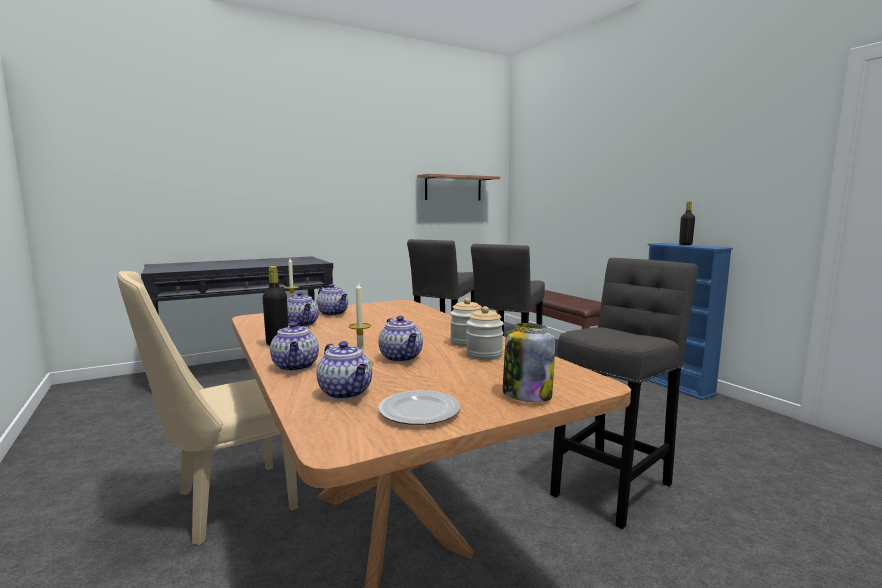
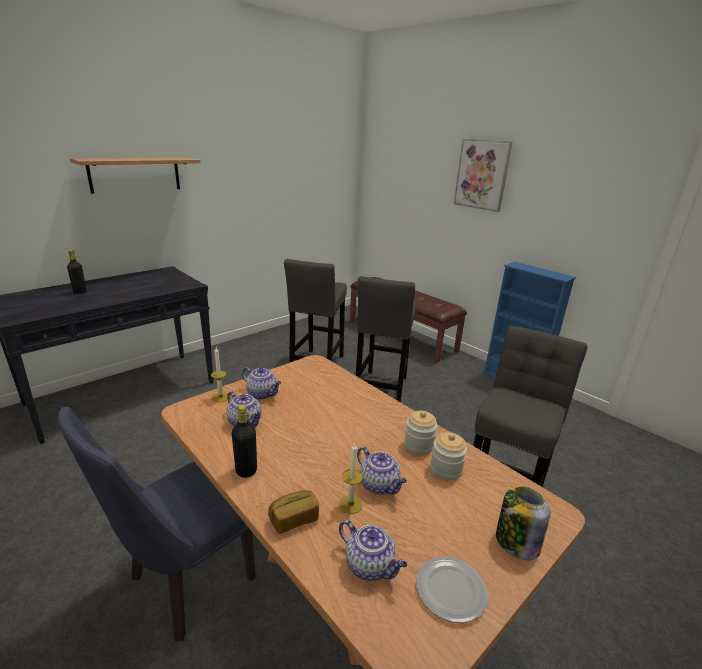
camera: 15 degrees left, 15 degrees up
(225, 504) = (184, 585): beige chair -> blue chair
(296, 366) = (294, 519): teapot -> bread
(453, 188) = (308, 181): shelf -> shelf (135, 174)
(622, 159) = (482, 174): none -> picture
(685, 244) = (536, 269): black bottle -> black bottle (80, 292)

